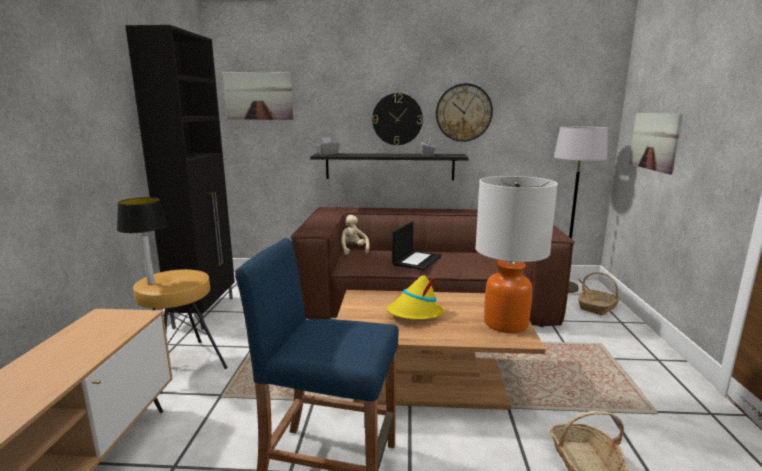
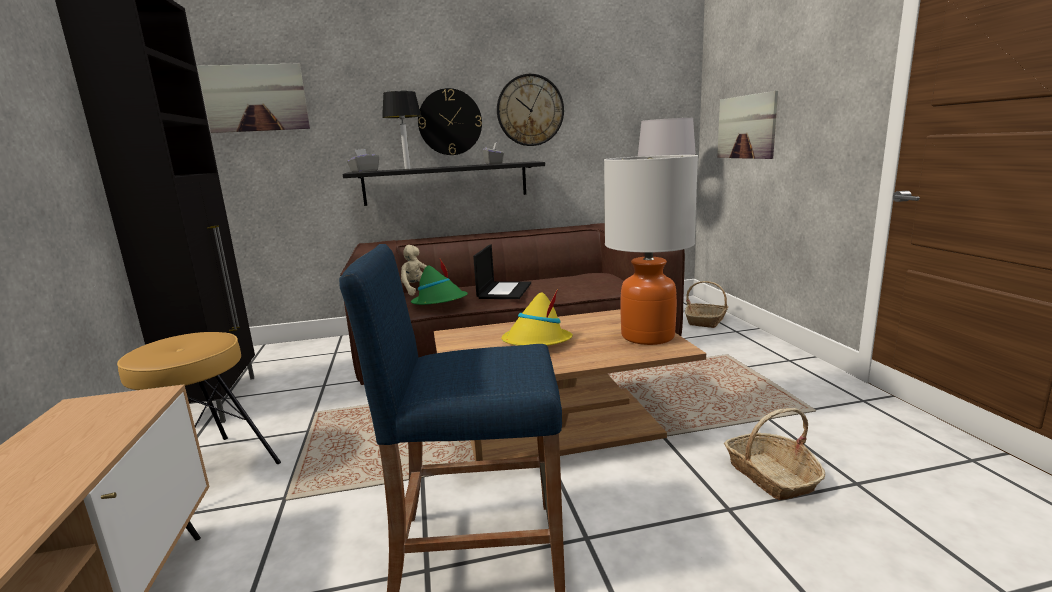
camera: 15 degrees left, 0 degrees up
(151, 282) = (147, 354): table lamp -> table lamp (407, 169)
(364, 264) = (440, 302): none -> green hat

